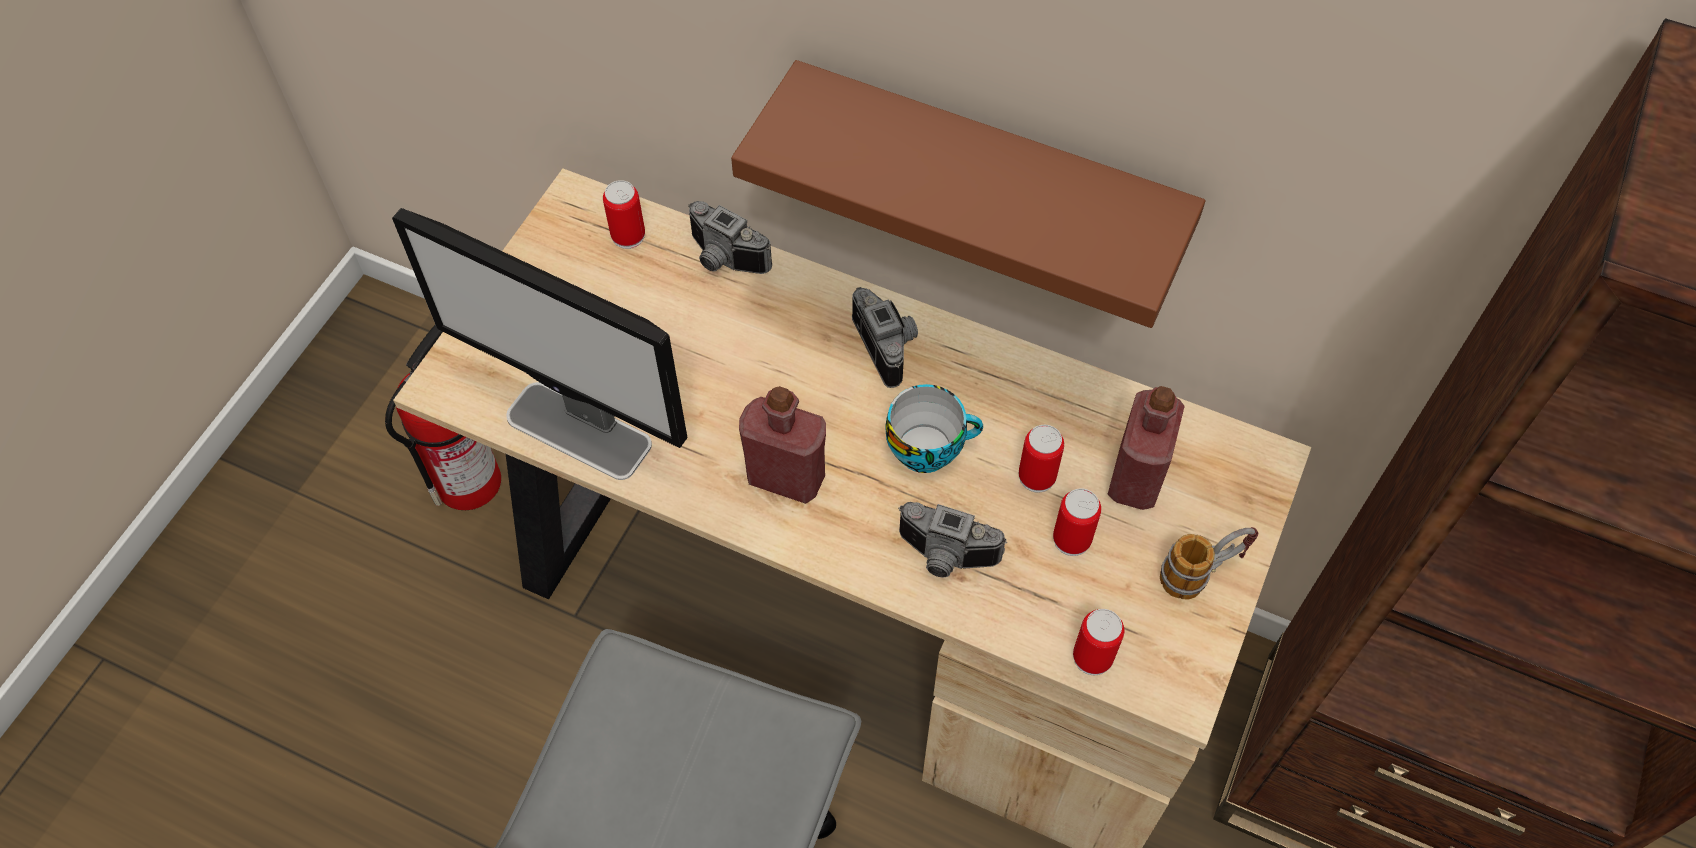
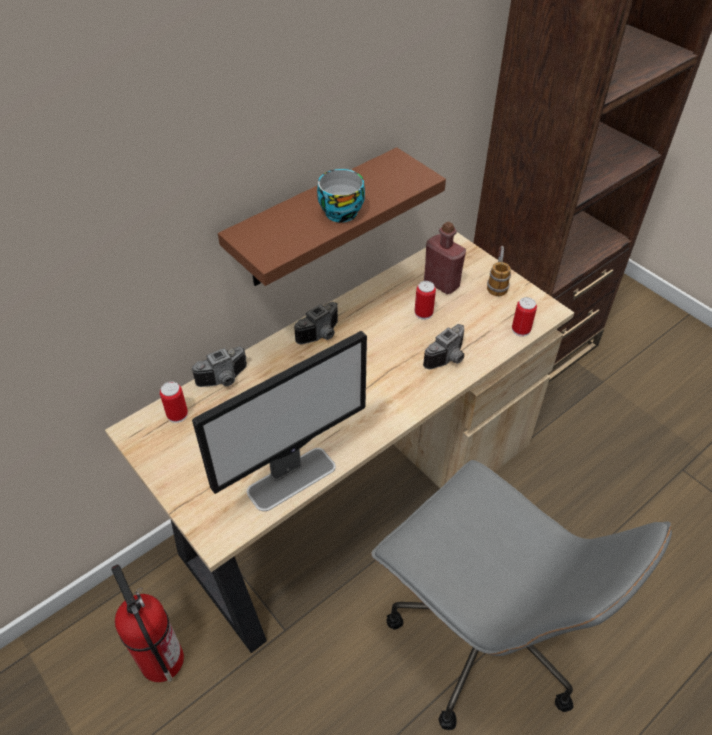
camera: 65 degrees left, 10 degrees down
(786, 477) = (373, 400): red bottle -> none
(890, 345) = (322, 335): camera -> camera turned 135 degrees clockwise
(928, 447) = (387, 343): cup -> cup (341, 211)
(1071, 539) = (461, 314): can -> none

